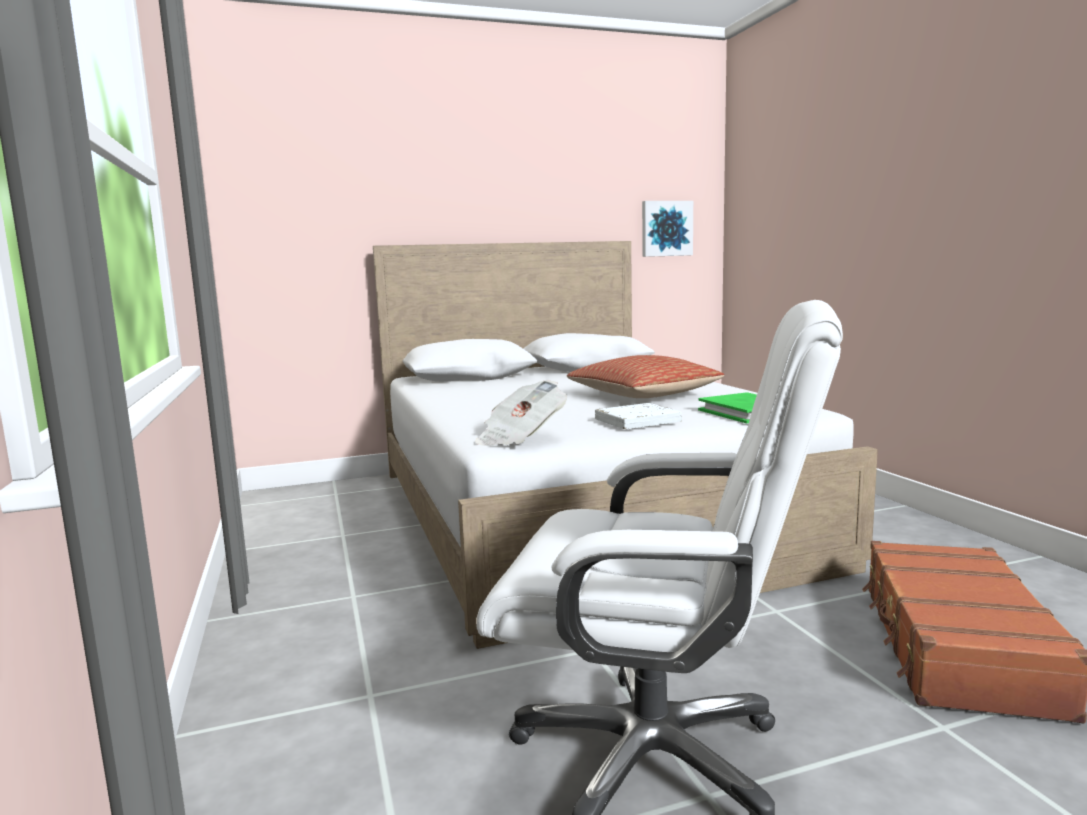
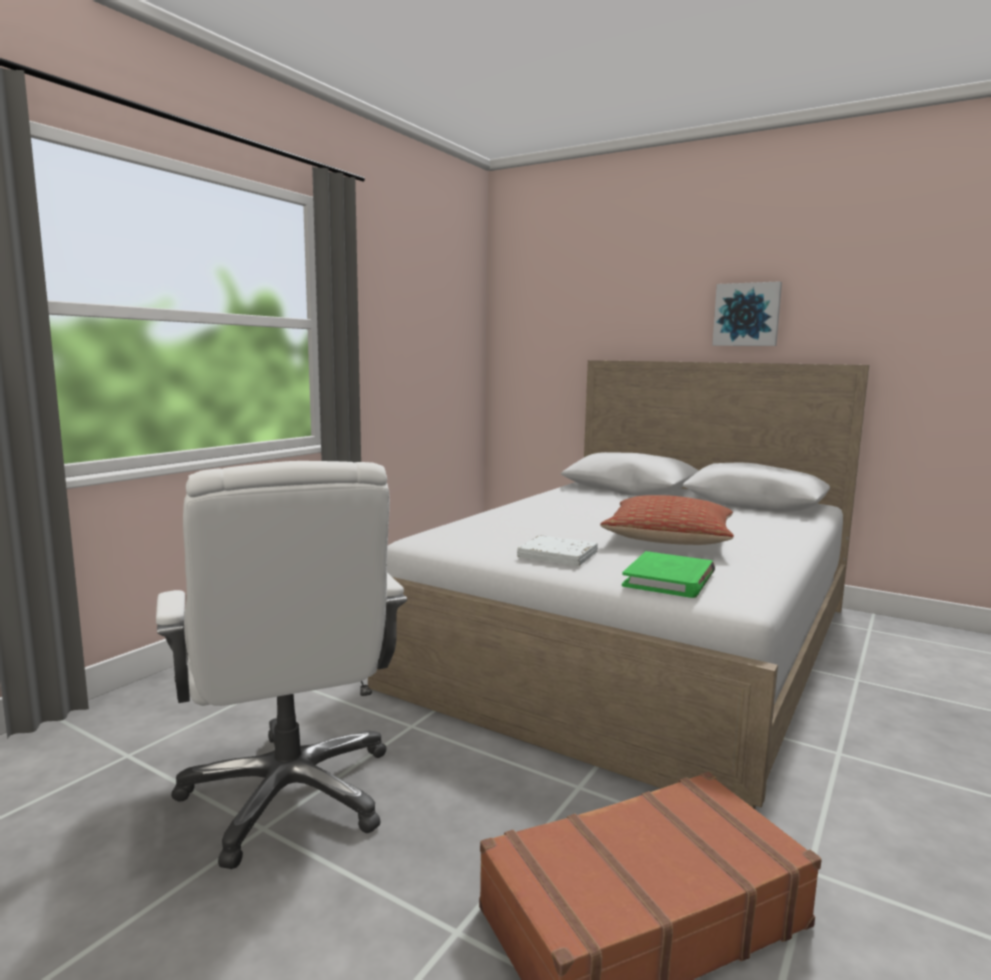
camera: 50 degrees right, 0 degrees up
(520, 438) = (448, 541): newspaper -> none
(666, 228) = (938, 350): picture -> picture (747, 314)

